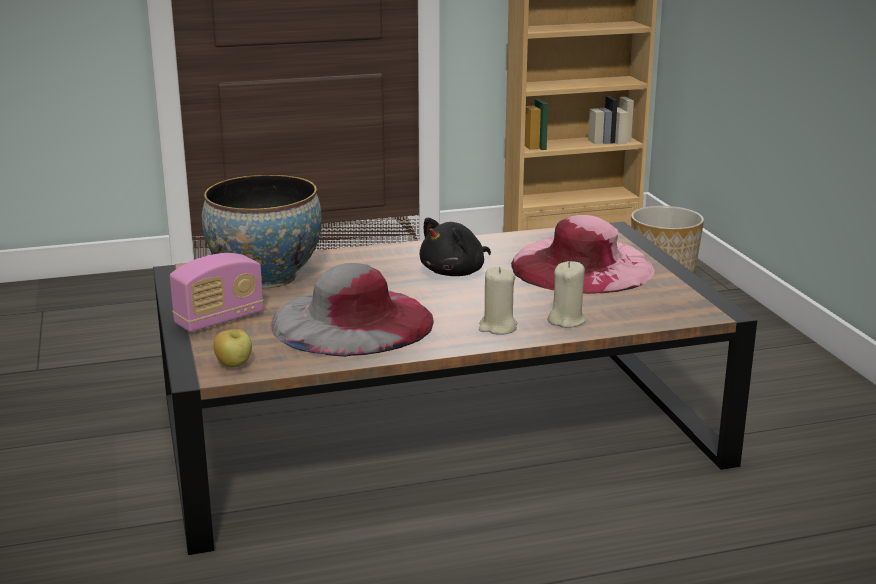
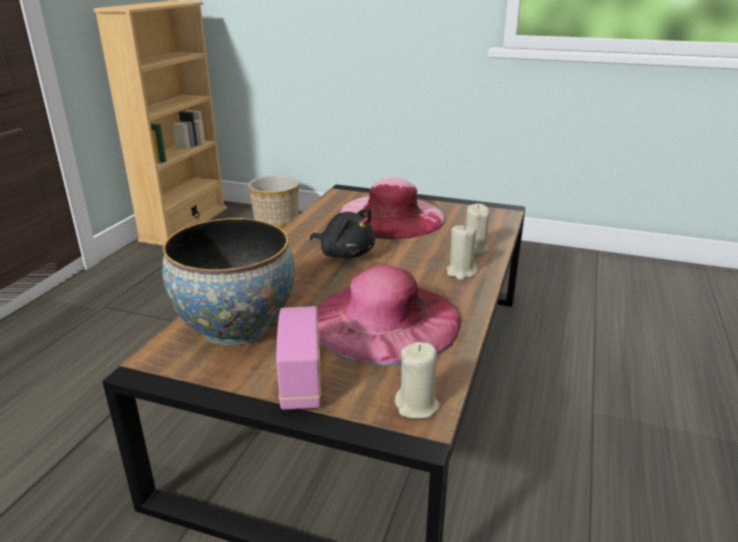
camera: 55 degrees left, 5 degrees up
(234, 365) = (417, 406): apple -> beige candle
(352, 321) = (386, 319): grey hat -> pink hat
(455, 272) = (345, 253): black plush toy -> black plush toy turned 45 degrees counterclockwise

